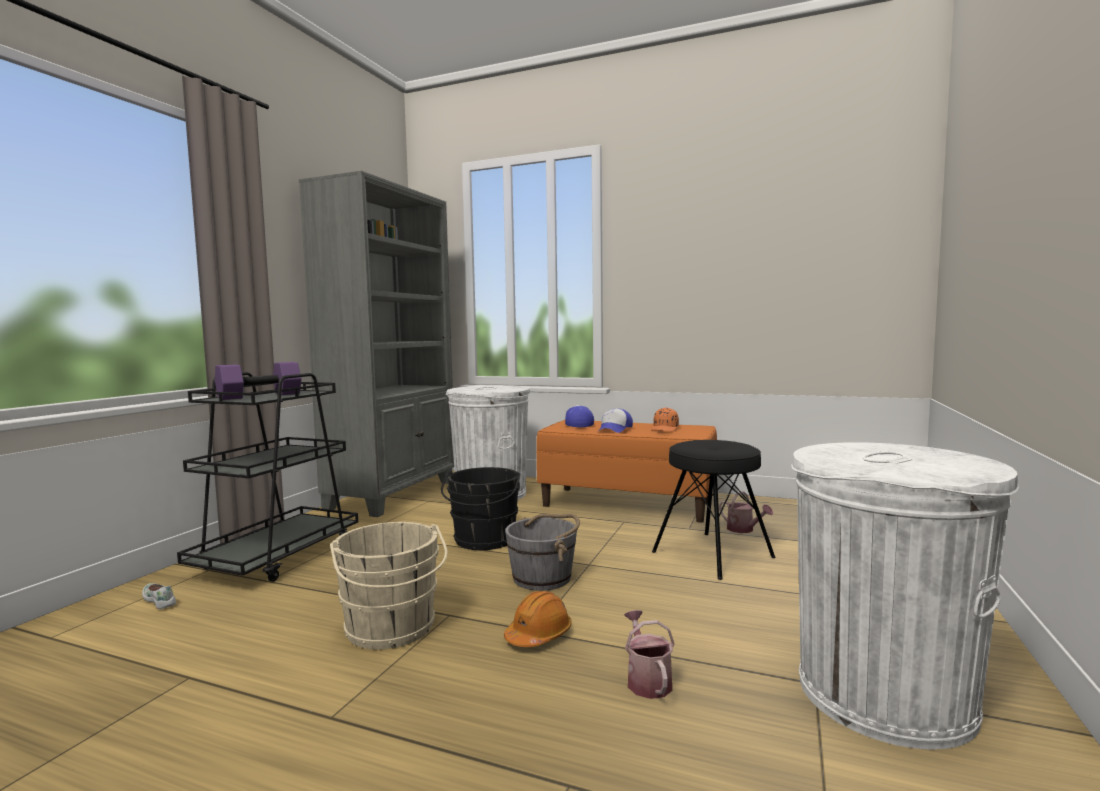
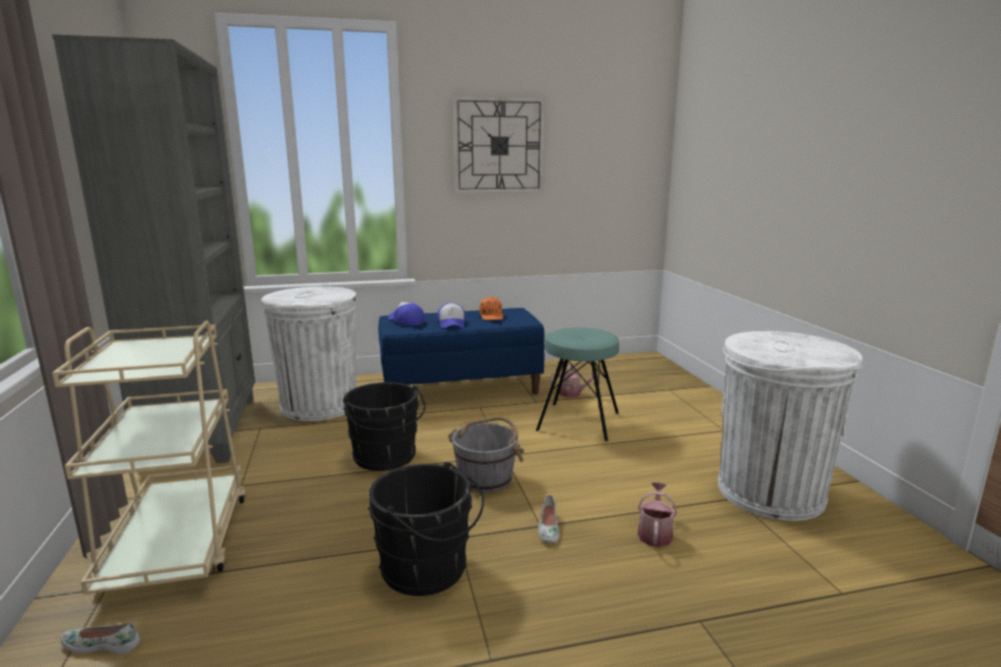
camera: 35 degrees left, 10 degrees up
(259, 396) = (140, 359): purple dumbbell -> none
(278, 557) = (178, 542): black cart -> beige cart
(391, 630) = (428, 570): beige bucket -> black bucket
(538, 635) = (548, 528): orange hard hat -> white shoe
(628, 503) = (461, 388): orange bench -> blue bench
(647, 680) = (655, 533): watering can -> watering can turned 60 degrees clockwise
(700, 251) = (499, 146): none -> wall clock
(712, 555) = (578, 421): black stool -> turquoise stool

